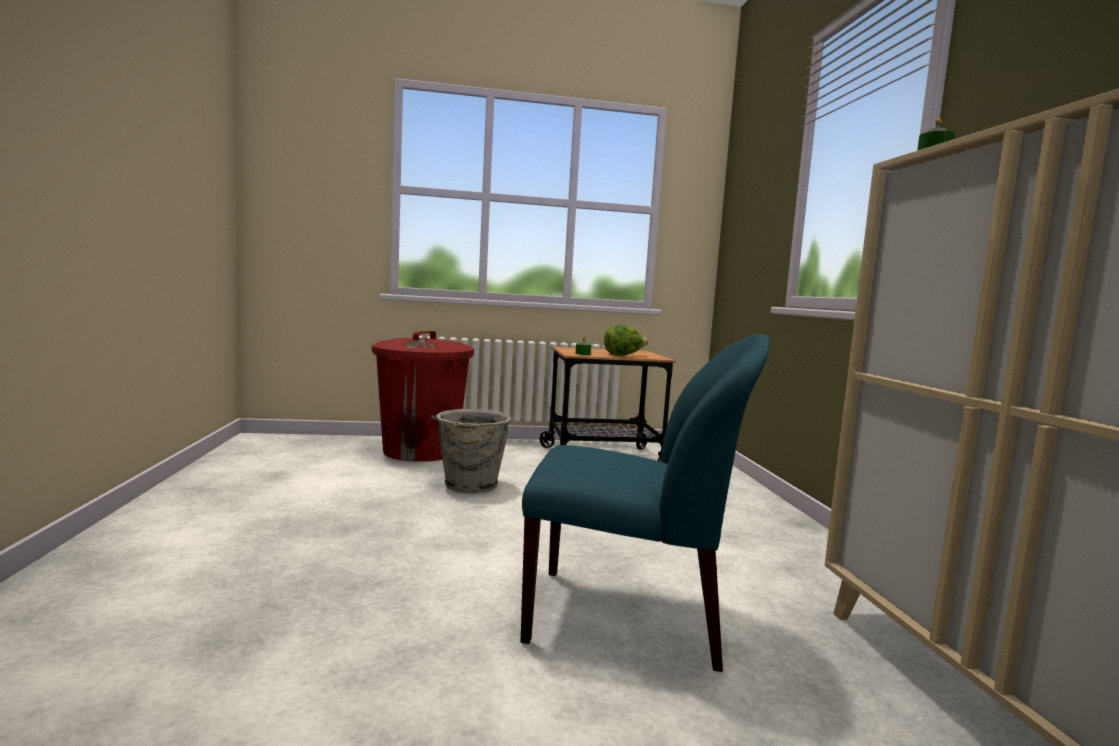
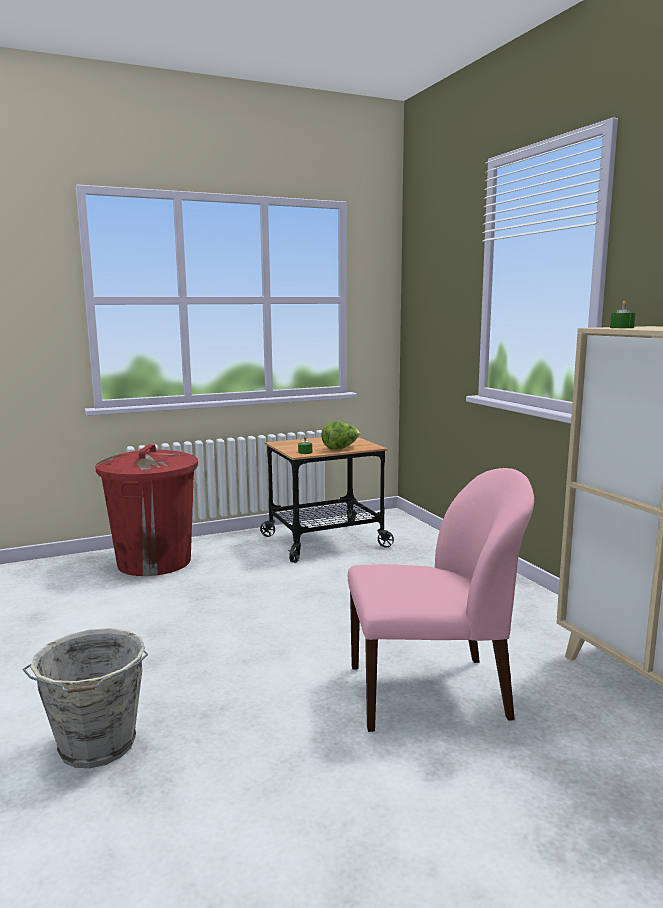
camera: 15 degrees left, 5 degrees up
(470, 486) = (229, 593): grey bucket -> grey bucket (97, 746)
(629, 617) = (431, 692): blue chair -> pink chair

